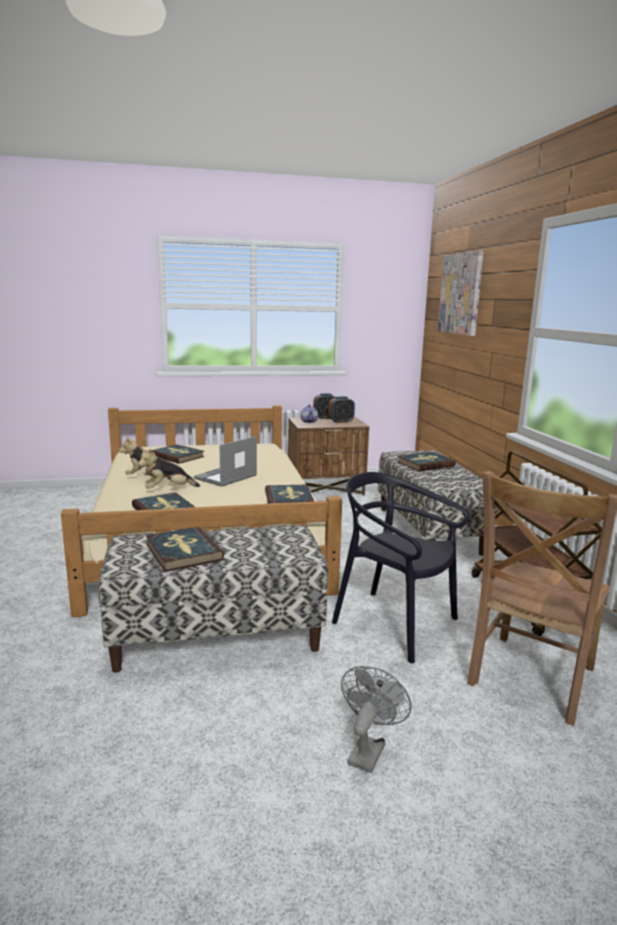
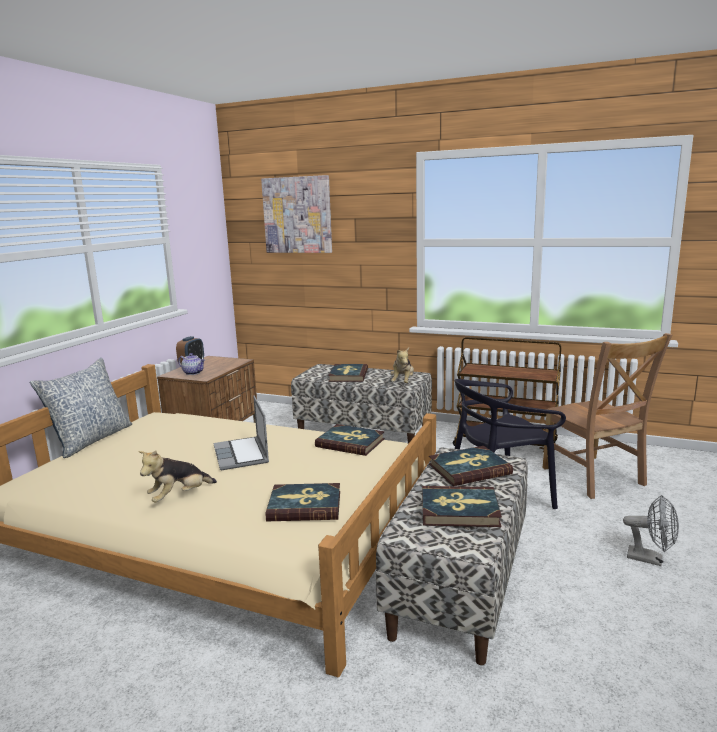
camera: 55 degrees left, 0 degrees up
(168, 490) = (236, 492): plush toy -> plush toy (403, 382)
(177, 456) = (116, 464): book -> book (469, 469)
(208, 443) = (91, 440): none -> pillow
(341, 421) = (218, 363): alarm clock -> none
(368, 749) = (651, 559): grey fan -> grey fan turned 150 degrees clockwise

